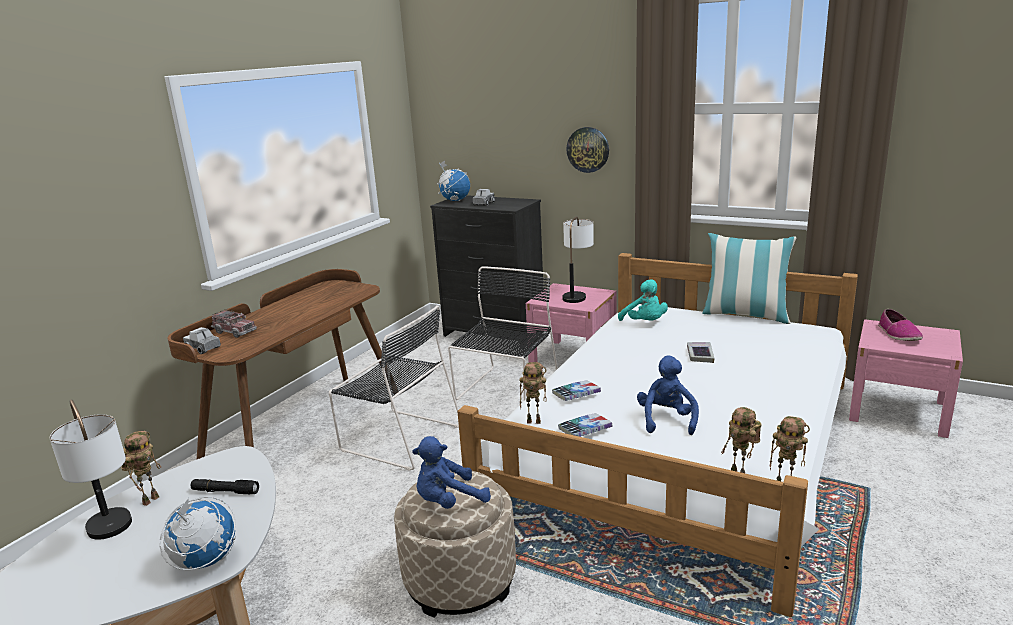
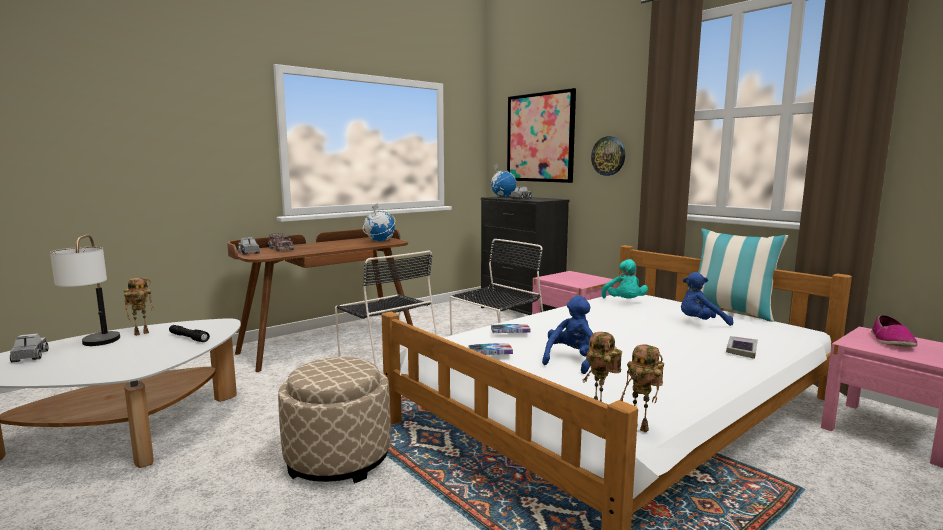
camera: 20 degrees right, 10 degrees down
(45, 577) = (30, 356): none -> toy truck
(205, 561) = (121, 369): globe -> globe (379, 241)
(448, 501) = (324, 374): blue plush toy -> blue plush toy (700, 323)
(493, 124) = (540, 137): none -> picture
(535, 421) = (455, 342): toy robot -> none
(577, 294) = (582, 278): table lamp -> none
(700, 355) = (653, 327): book -> book (741, 350)

